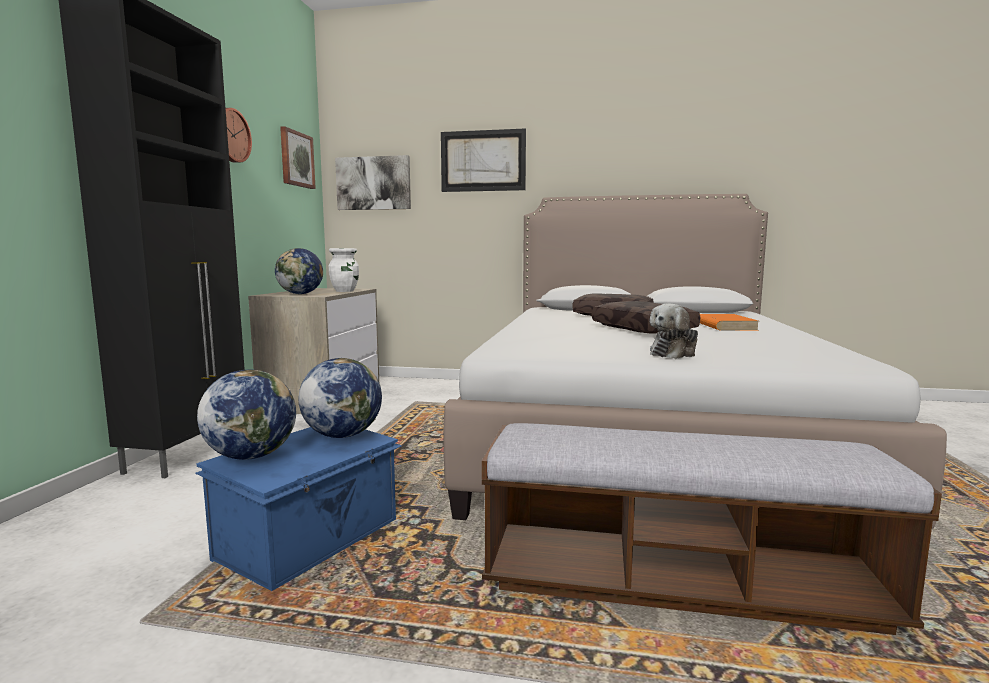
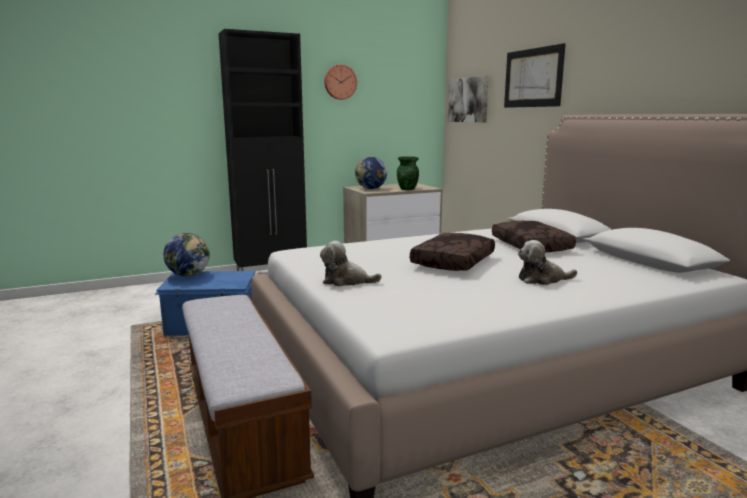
camera: 55 degrees right, 5 degrees up
(296, 159) = (411, 86): picture -> none
(342, 435) = (233, 278): globe -> none
(345, 291) = (407, 189): white vase -> green vase
(724, 326) = (542, 279): orange book -> plush toy

